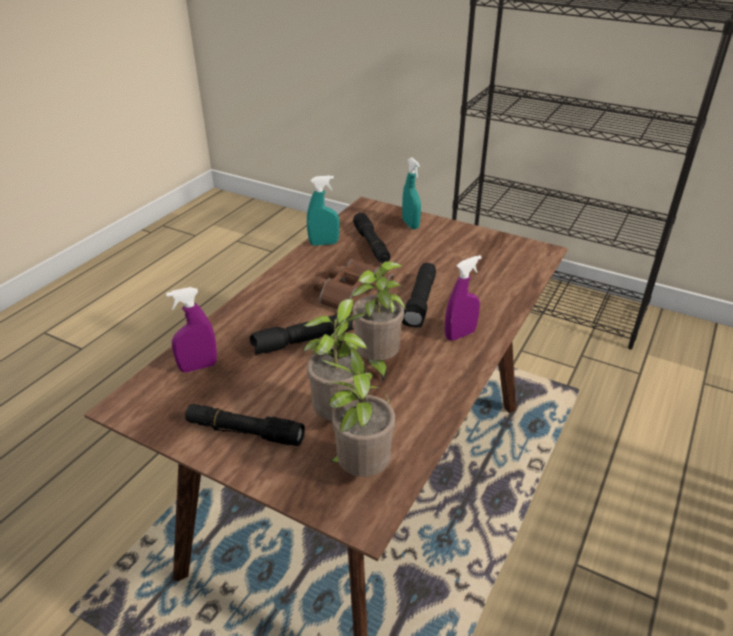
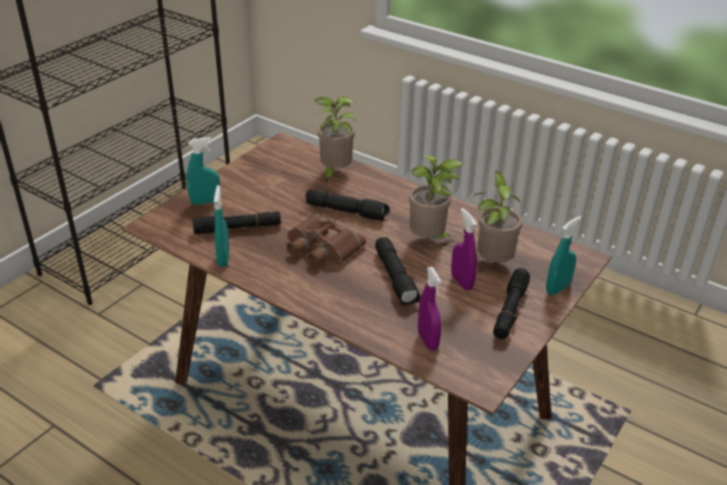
camera: 85 degrees left, 0 degrees up
(290, 481) = (557, 288): none -> turquoise spray bottle
(360, 470) = (543, 257): potted plant -> potted plant (334, 173)
(460, 335) = (395, 198): purple spray bottle -> purple spray bottle (461, 282)

